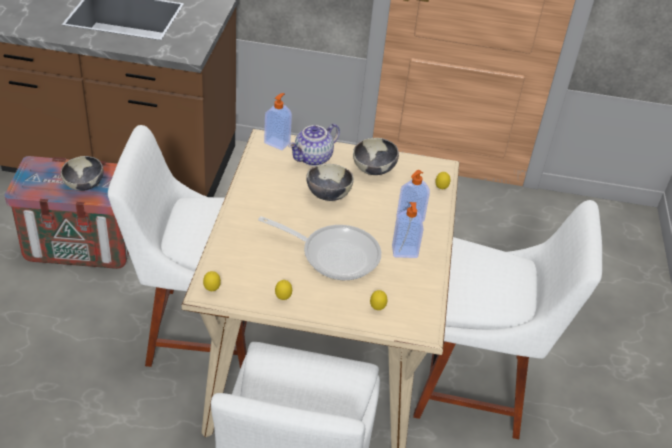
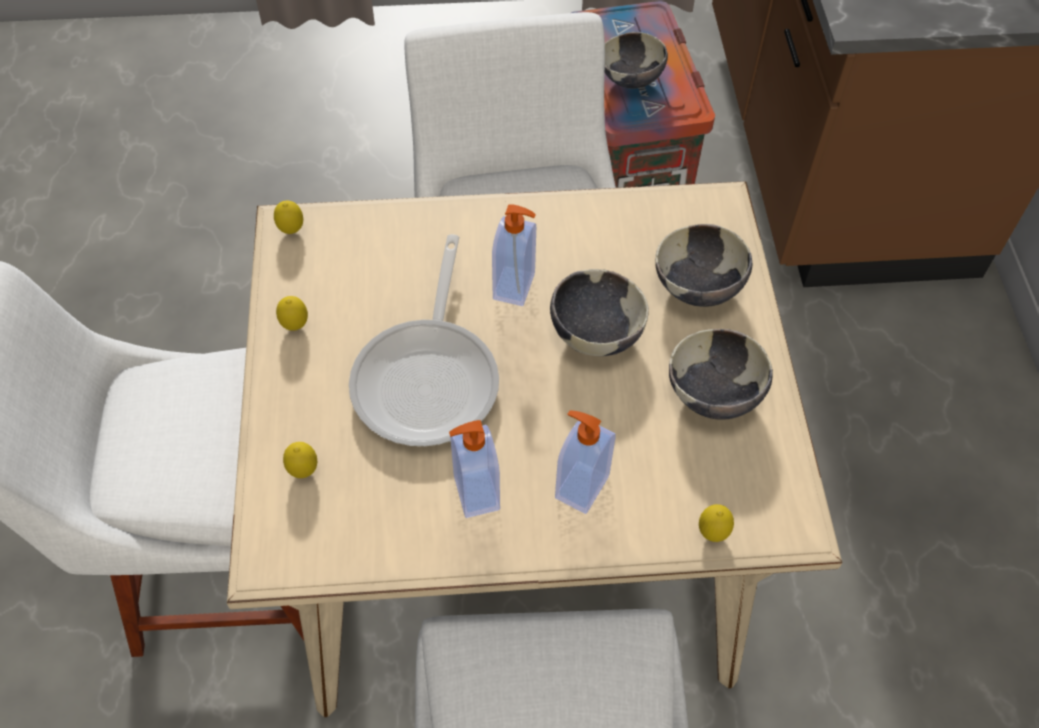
camera: 80 degrees right, 15 degrees up
(277, 142) = (718, 224): soap dispenser -> soap dispenser (515, 287)
(313, 159) = (697, 288): teapot -> bowl

